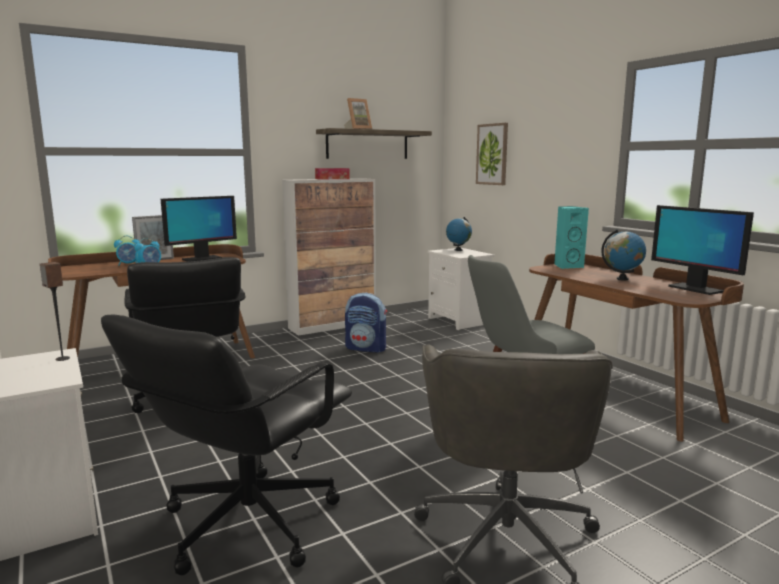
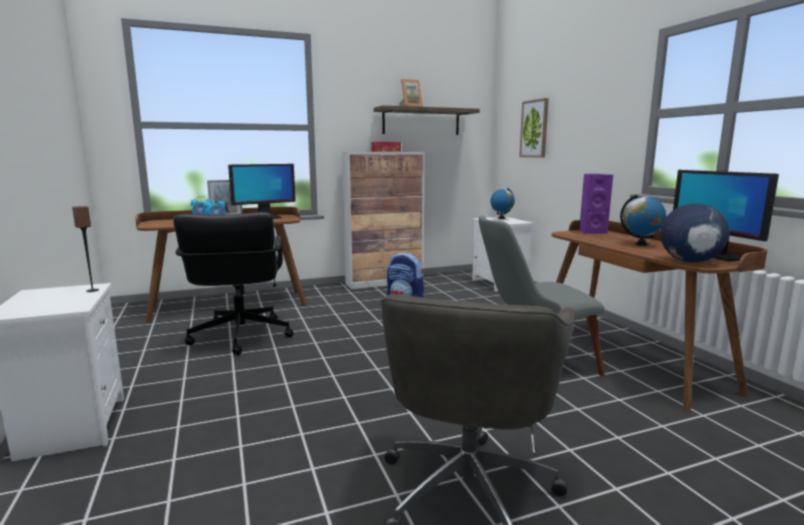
camera: 10 degrees right, 0 degrees up
(247, 523) = (233, 449): black office chair -> none
(567, 266) = (591, 232): turquoise speaker -> purple speaker
(676, 296) = (689, 261): none -> globe

